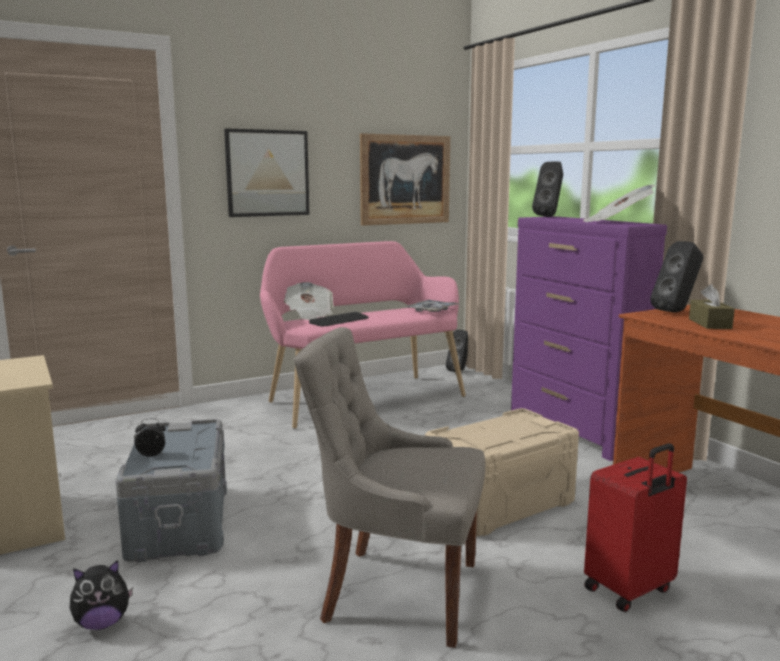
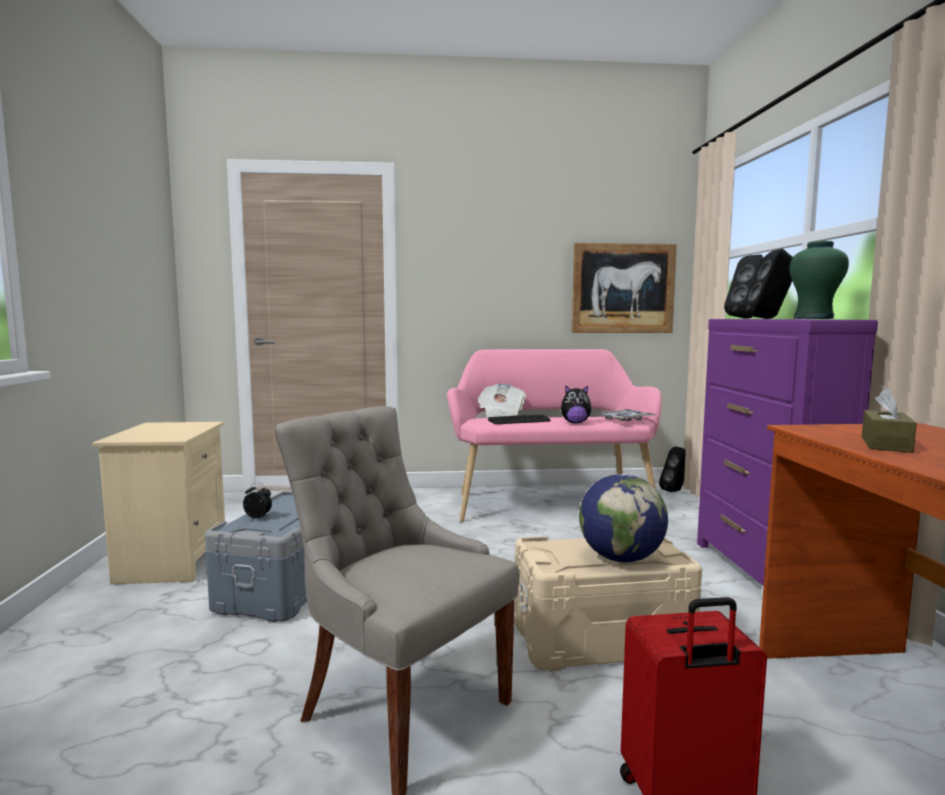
camera: 25 degrees right, 5 degrees down
(102, 623) = (138, 662): plush toy -> plush toy (575, 422)
(267, 173) = (478, 281): picture -> none
(518, 434) = (621, 558): none -> globe
(617, 222) = (813, 319): newspaper -> green vase
(676, 311) = (858, 428): black speaker -> black speaker (769, 318)

